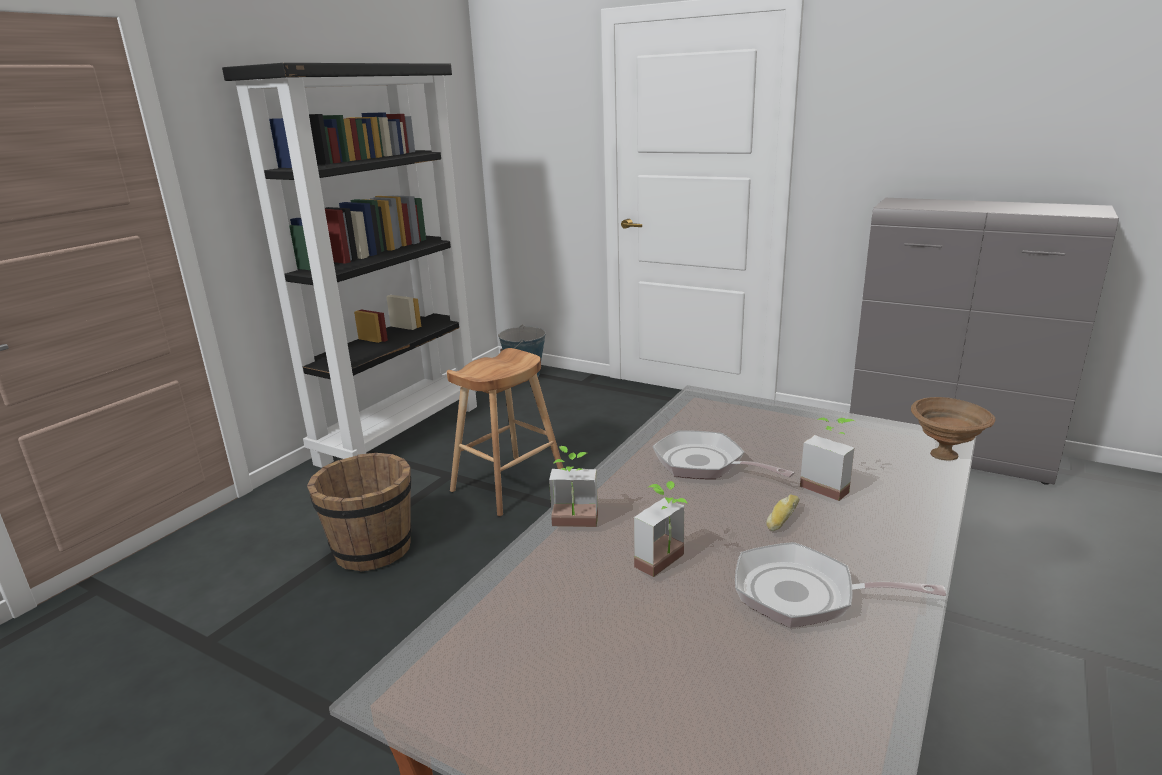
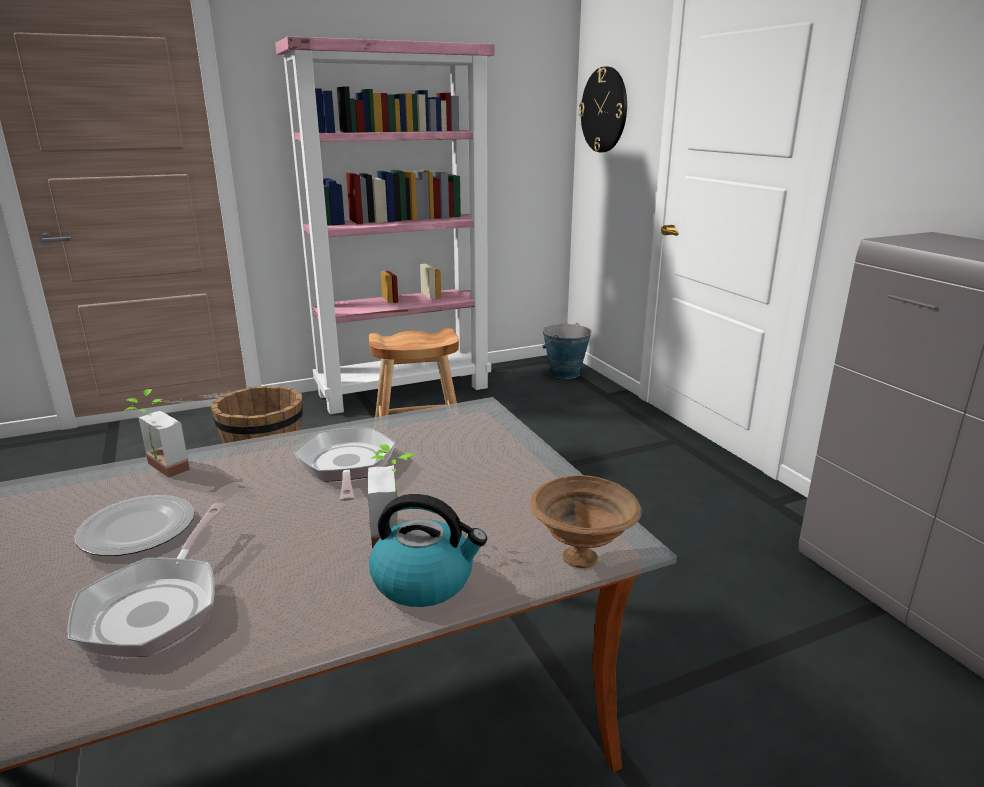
camera: 35 degrees right, 0 degrees up
(401, 433) = (405, 390): black bookcase -> pink bookcase
(522, 121) = (604, 110): none -> wall clock
(667, 565) = (139, 528): potted plant -> plate
(781, 517) = (294, 537): bread -> none
(804, 594) = (156, 606): frying pan -> frying pan turned 135 degrees counterclockwise
(904, 502) = (424, 581): none -> kettle

